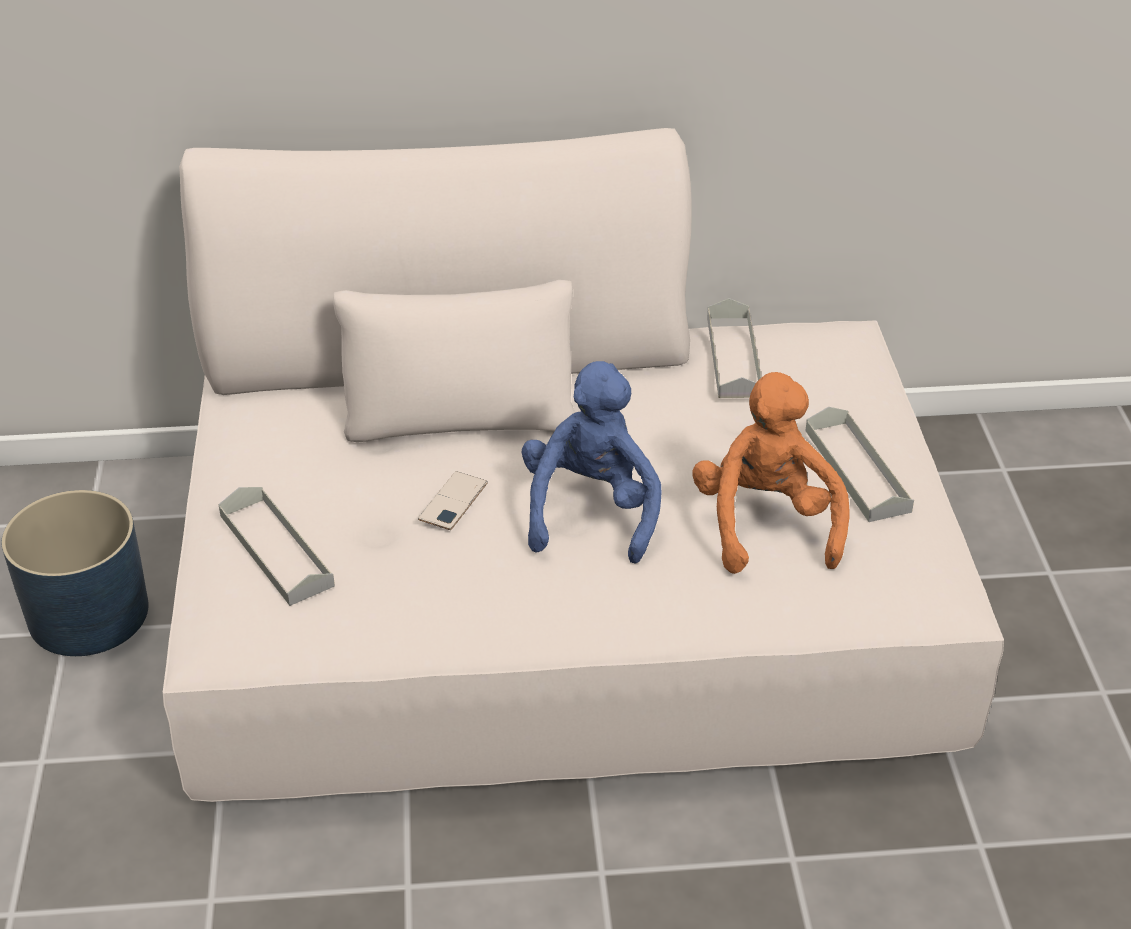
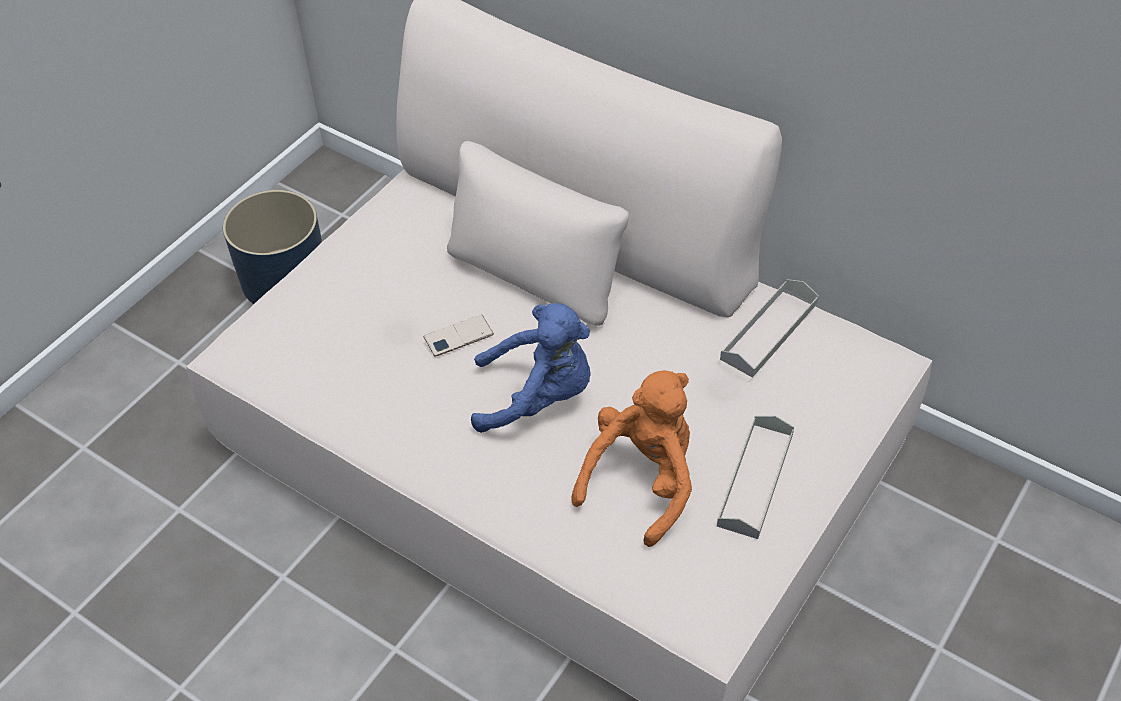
camera: 40 degrees right, 10 degrees up
(276, 550) = (323, 308): grey tray -> none
(591, 511) = (538, 396): blue plush toy -> blue plush toy turned 45 degrees clockwise

